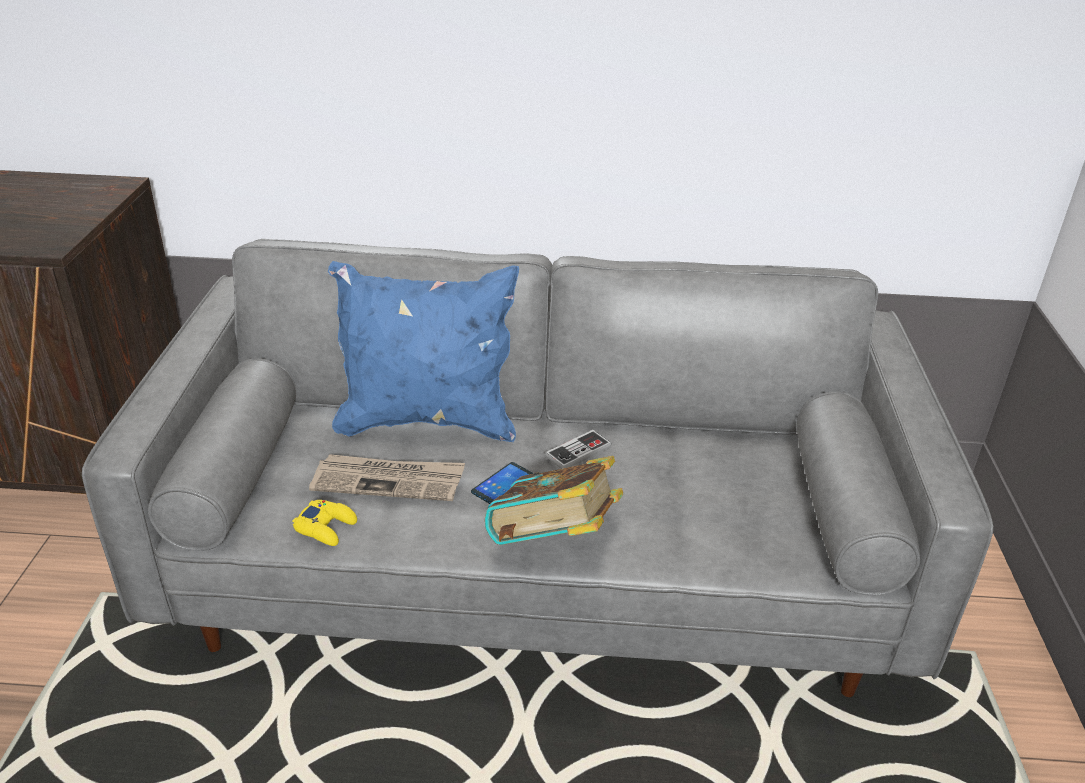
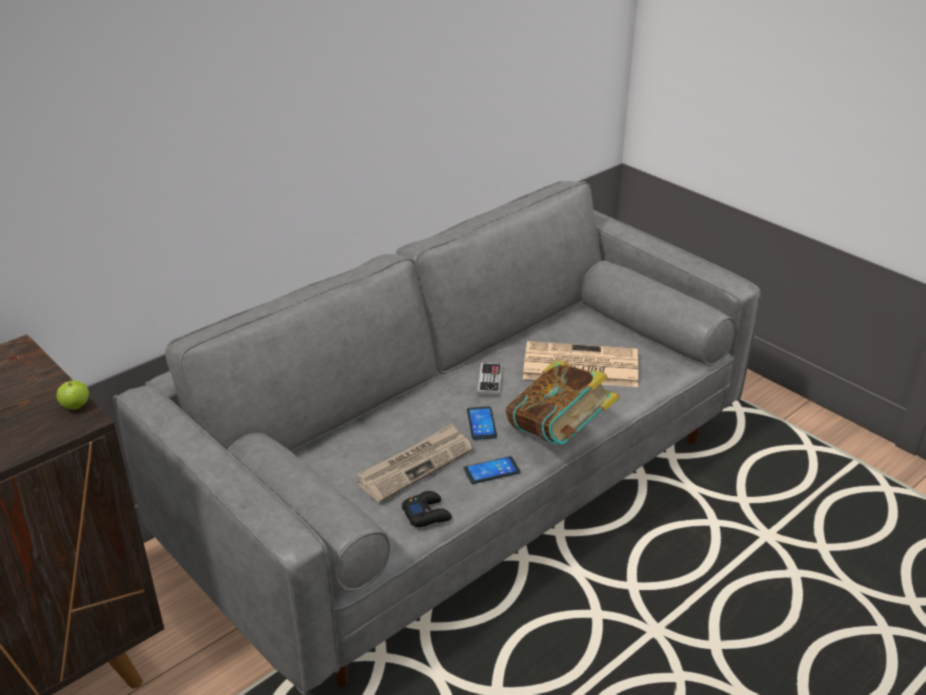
camera: 45 degrees left, 0 degrees up
(65, 236) = (76, 407): none -> apple
(326, 527) = (427, 514): yellow game controller -> black game controller
(427, 421) = (373, 419): blue pillow -> none
(438, 531) = (491, 471): none -> phone
(689, 493) = (578, 366): none -> newspaper

